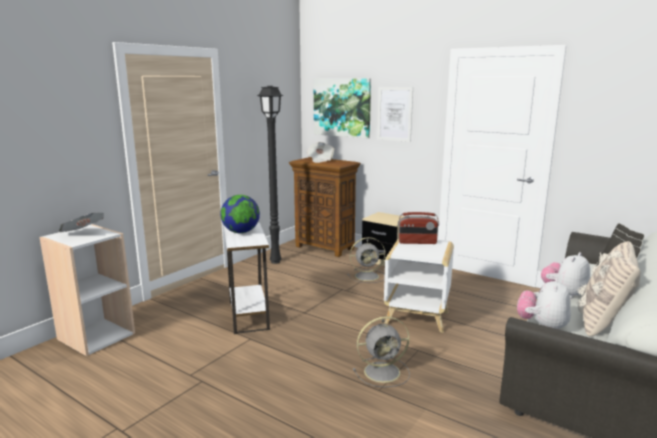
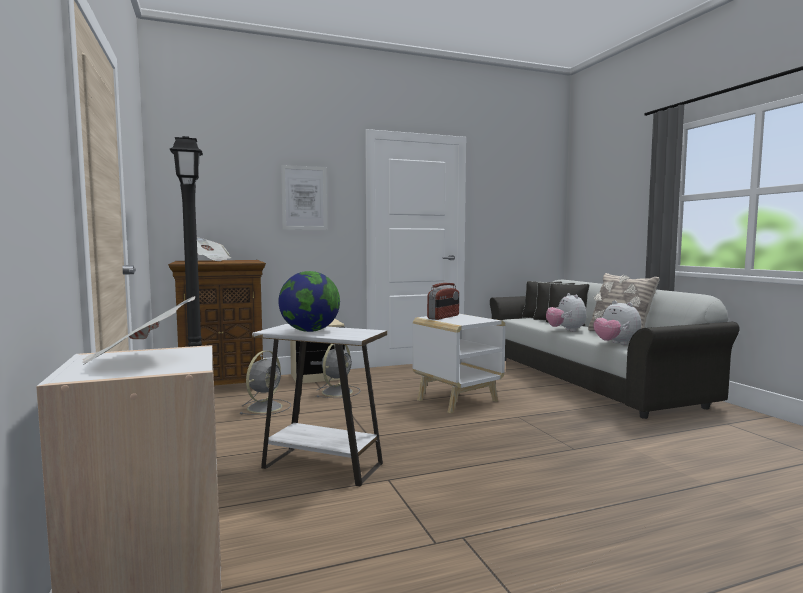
camera: 55 degrees left, 10 degrees down
(342, 107) = (224, 190): picture -> none
(383, 372) = (543, 438): grey fan -> grey fan (266, 407)

